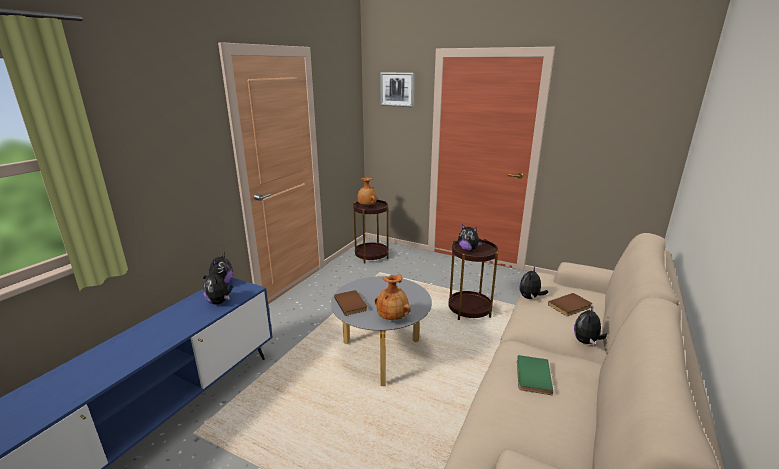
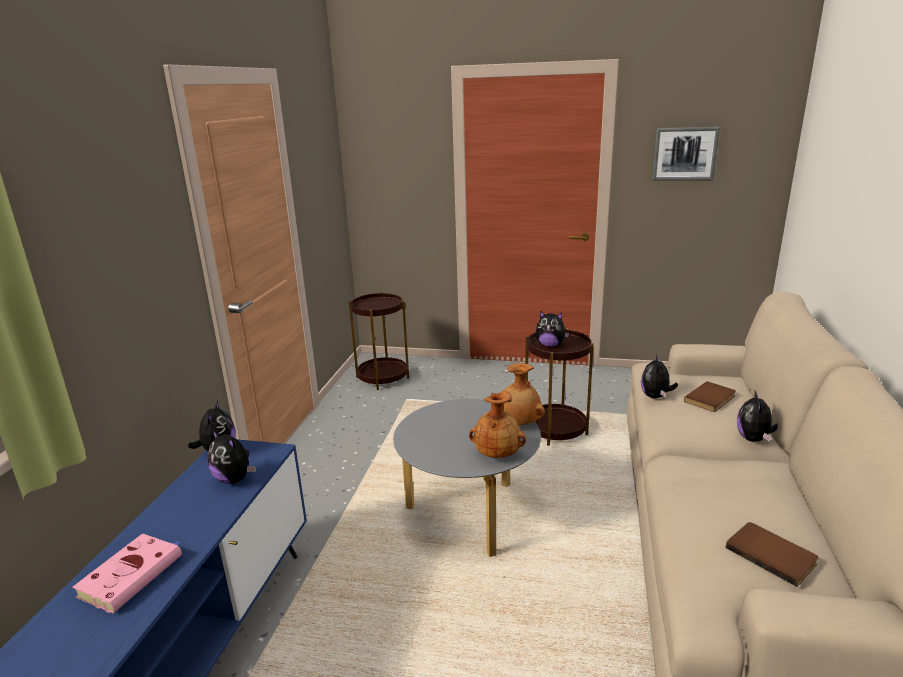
camera: 15 degrees left, 0 degrees up
(134, 346) = (133, 574): none -> pink book
(351, 304) = (428, 446): brown book -> brown book (772, 554)
(366, 205) = (370, 304): brown vase -> brown vase (519, 423)
(397, 89) = (395, 128): picture -> picture (684, 154)
(531, 376) = (718, 494): green book -> none

